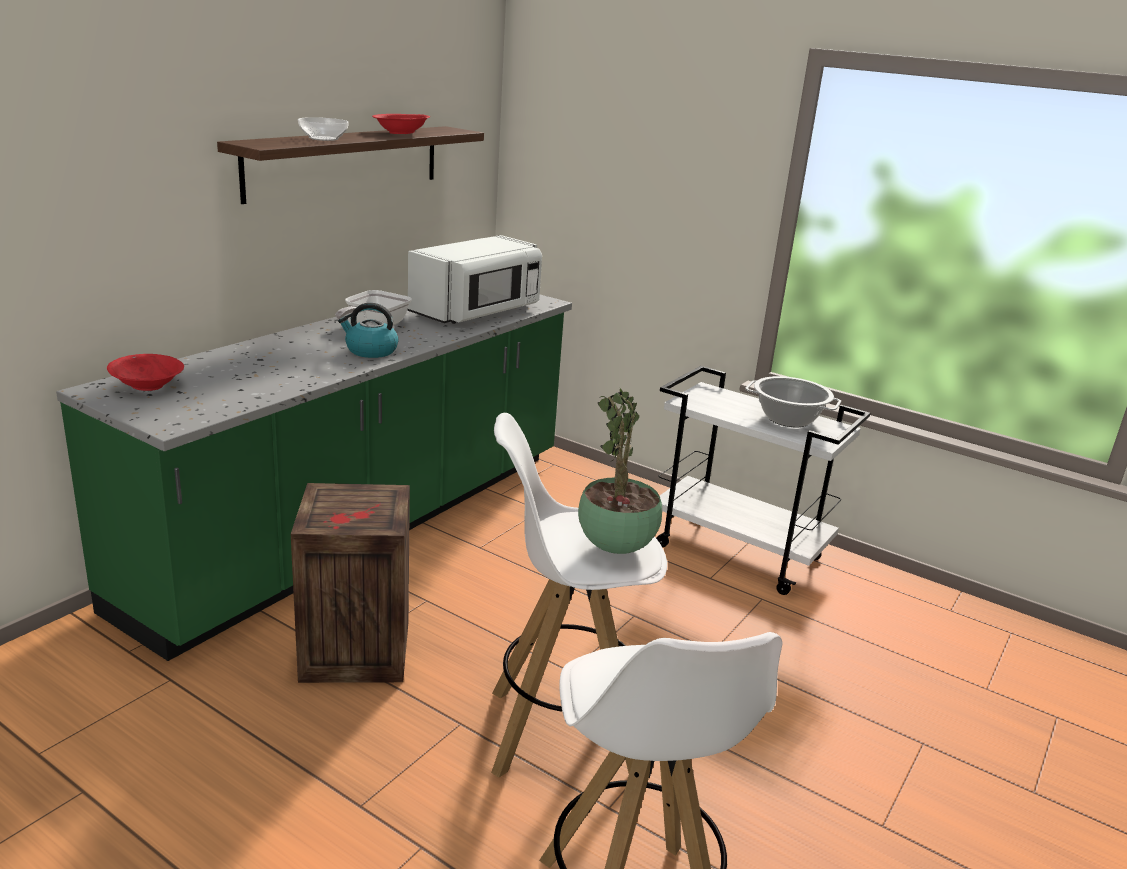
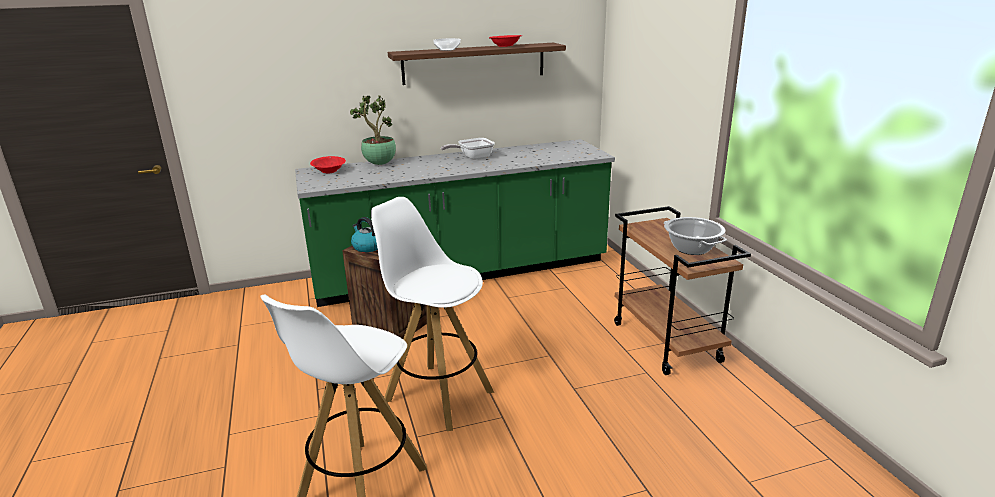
camera: 40 degrees right, 0 degrees up
(370, 351) = (449, 169): kettle -> kettle (368, 247)
(477, 312) = (543, 156): white microwave -> none
(615, 549) = (439, 285): potted plant -> potted plant (379, 164)
(739, 552) = (667, 342): white cart -> brown cart

